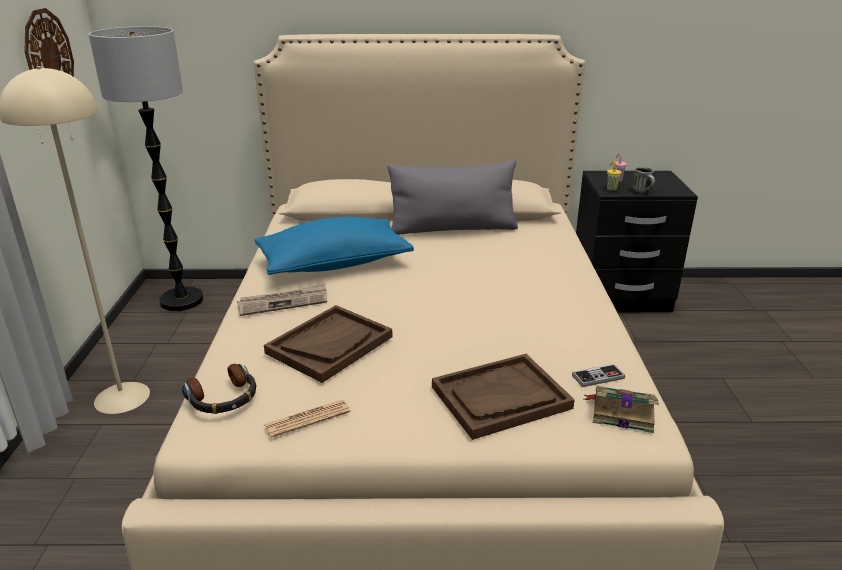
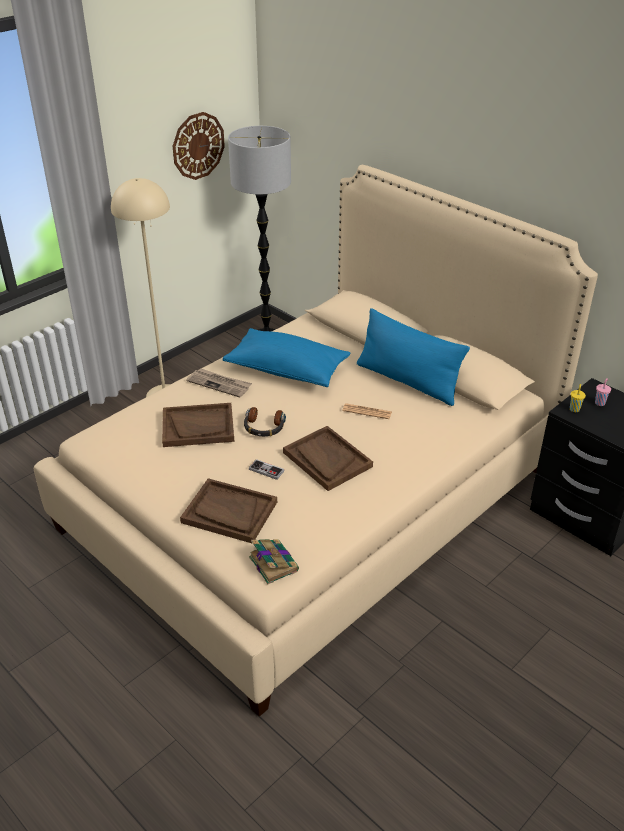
camera: 45 degrees right, 10 degrees up
(223, 398) = (115, 428): headphones -> headphones (263, 427)
(307, 419) = (132, 462): newspaper -> newspaper (367, 411)
(453, 229) = (407, 381): grey pillow -> blue pillow
(500, 307) = (327, 459): none -> brown tray
(598, 377) = (299, 537): game controller -> game controller (266, 470)
(643, 192) = (596, 427): mug -> none

